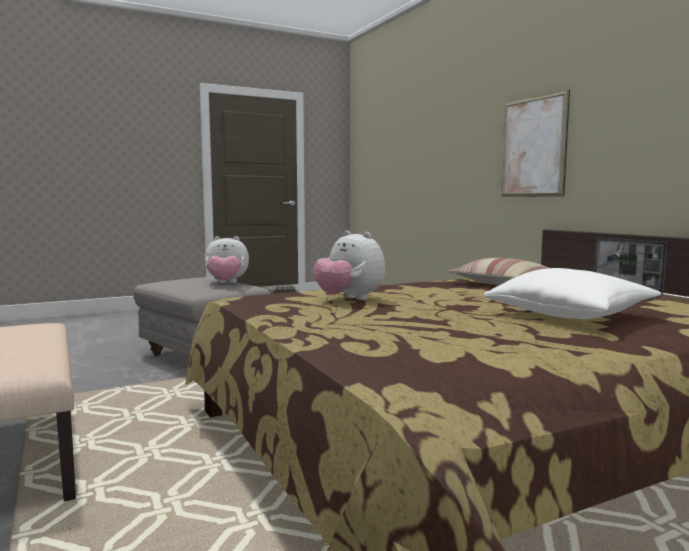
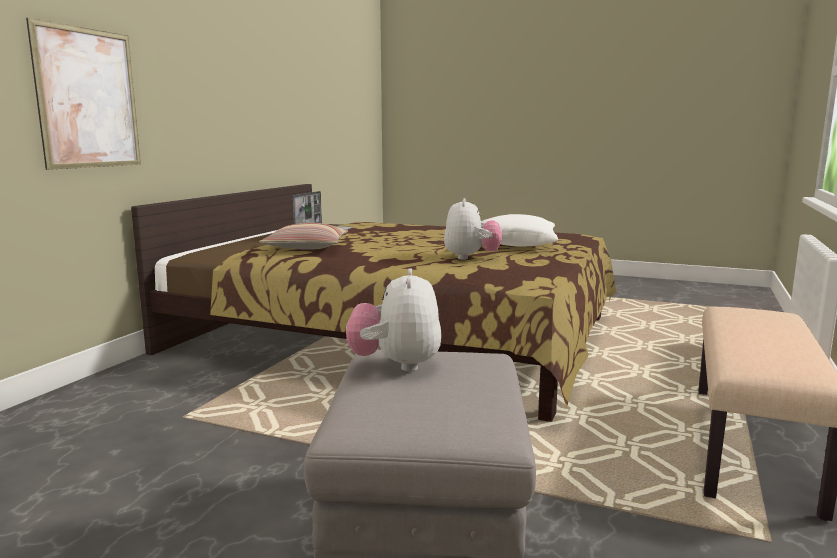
camera: 130 degrees left, 5 degrees up
(226, 283) = (396, 365): plush toy -> plush toy turned 135 degrees counterclockwise
(570, 315) = (417, 232): white pillow -> white pillow (514, 245)

